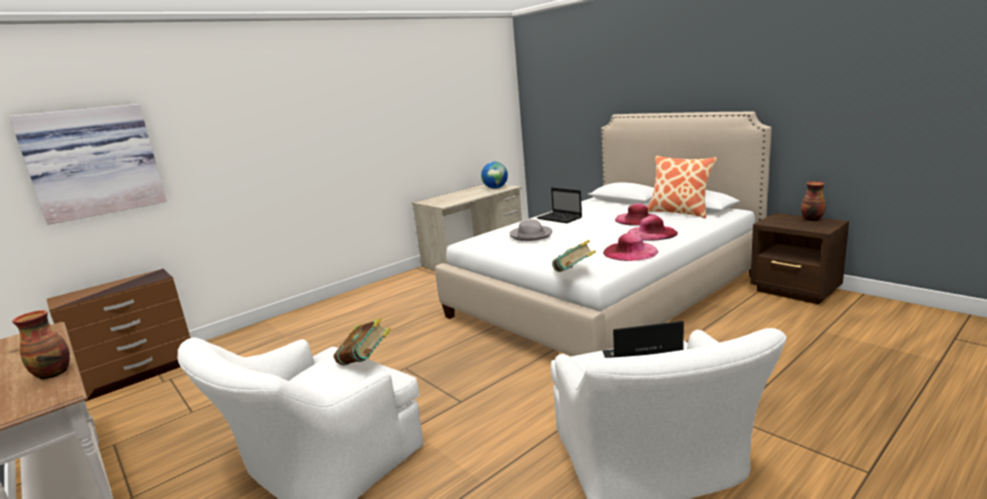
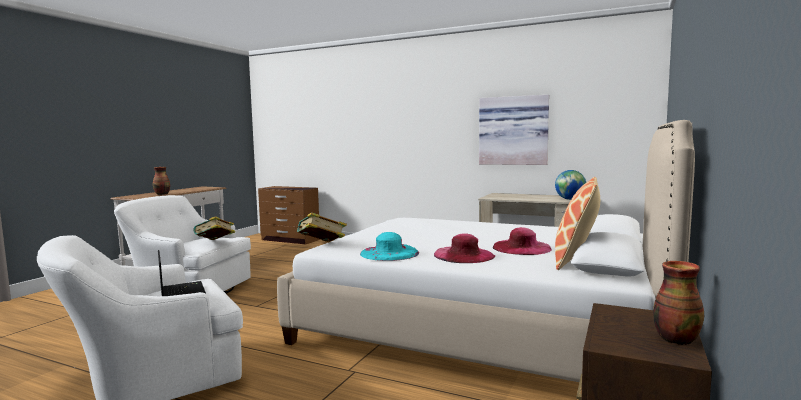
camera: 65 degrees right, 10 degrees down
(93, 162) = (303, 121): picture -> picture (513, 130)
(531, 235) = (425, 226): grey hat -> none
(560, 218) = (498, 228): laptop -> none
(630, 252) = (389, 253): pink hat -> turquoise hat

